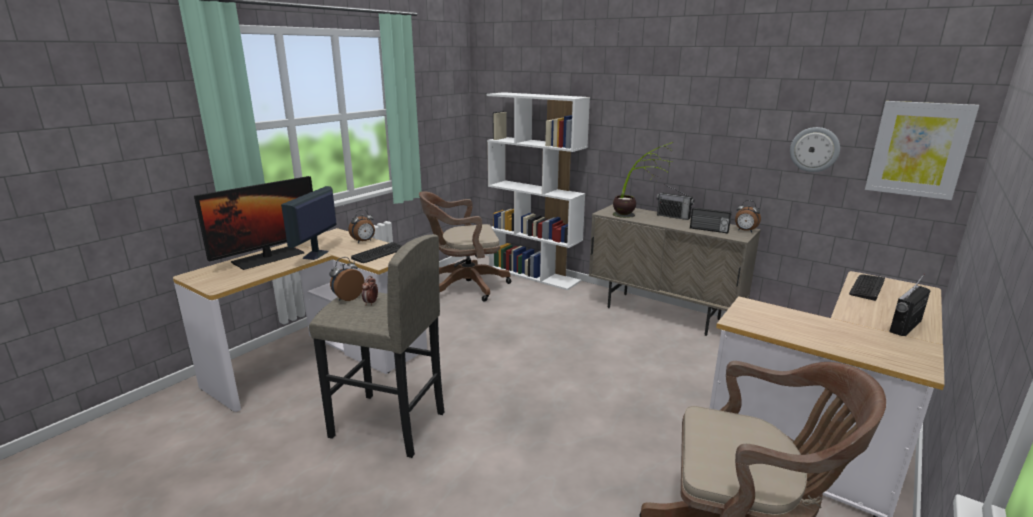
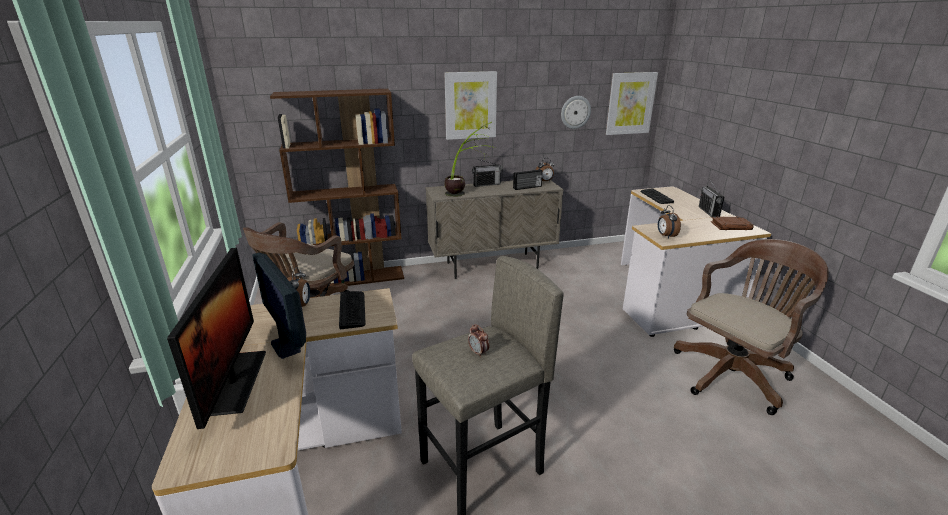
camera: 50 degrees left, 5 degrees up
(347, 298) = (447, 362): alarm clock -> alarm clock (665, 236)
(534, 274) = (355, 278): white bookcase -> brown bookcase
(671, 123) = (470, 105): none -> picture
(891, 350) = (731, 226): none -> brown book

